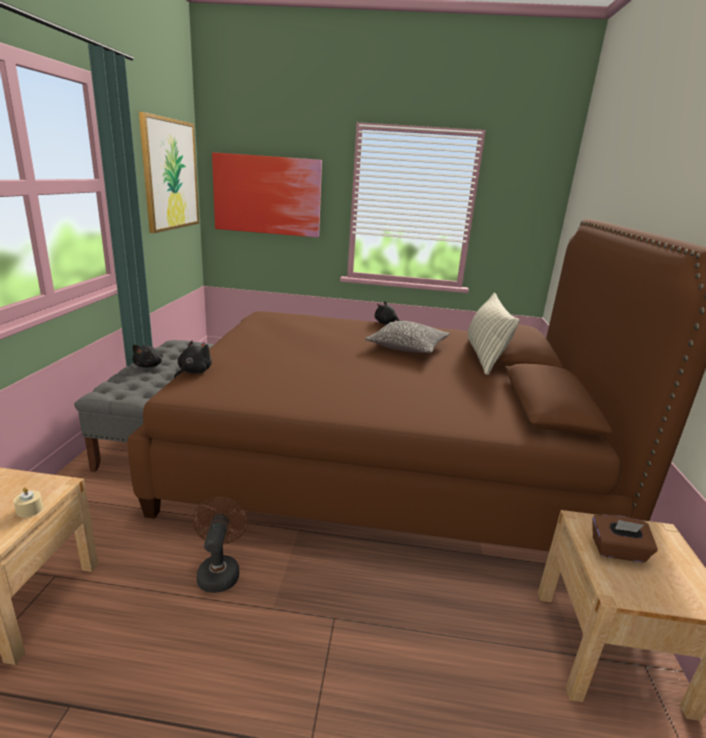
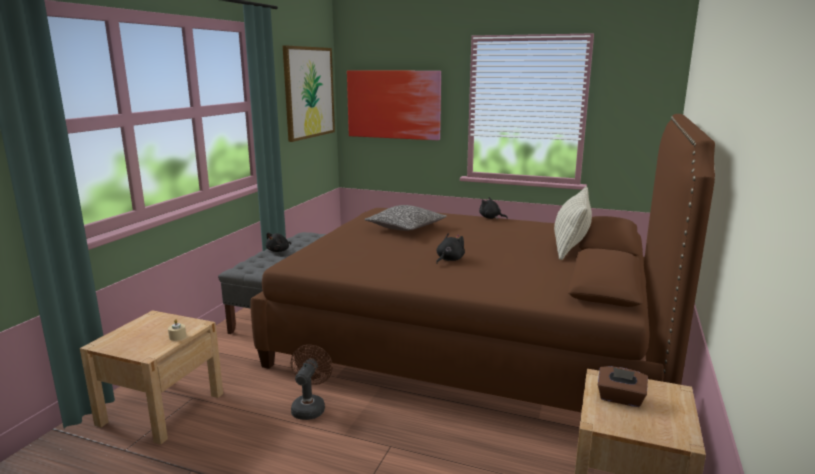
camera: 15 degrees right, 5 degrees down
(193, 372) = (305, 251): black plush toy -> black plush toy (449, 260)
(407, 347) = (498, 237): pillow -> pillow (406, 227)

